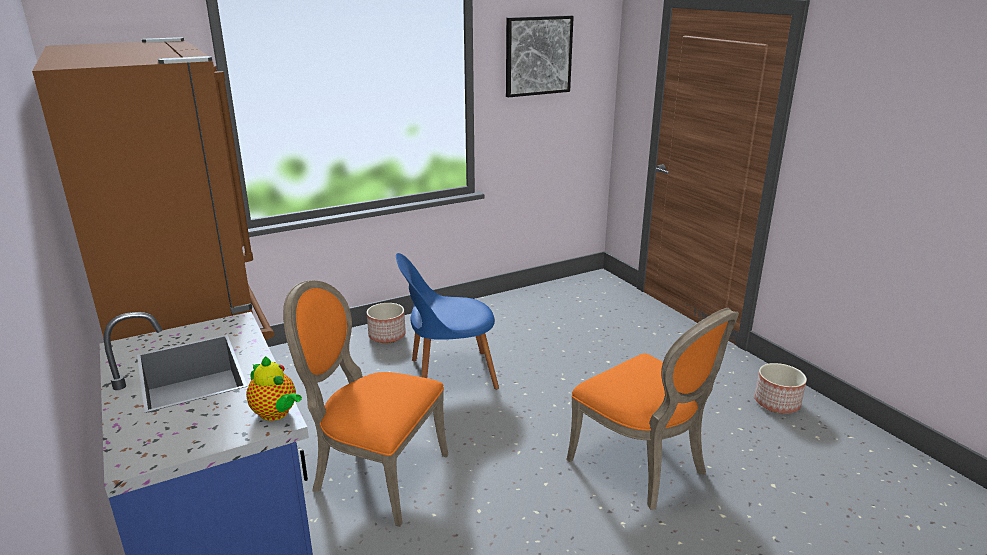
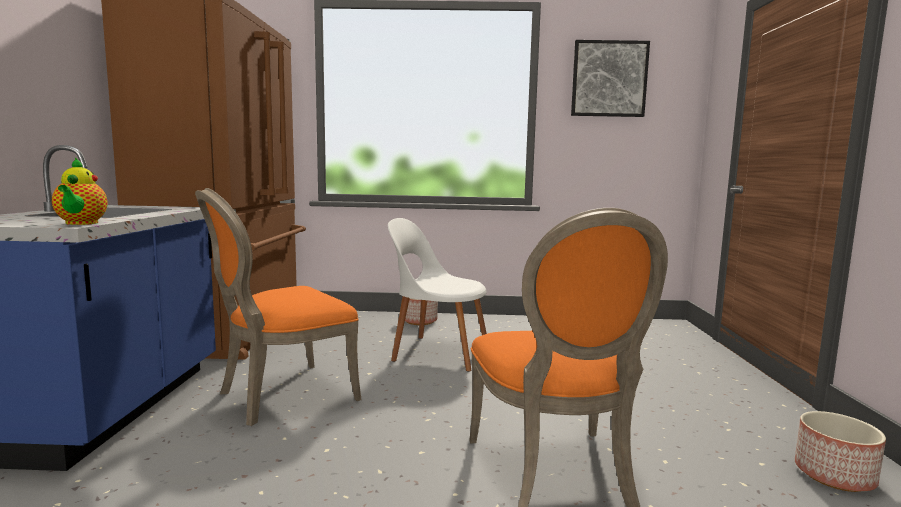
camera: 30 degrees right, 15 degrees down
(374, 474) = (282, 395): orange chair -> orange chair turned 90 degrees counterclockwise
(448, 374) = (437, 352): blue chair -> white chair

